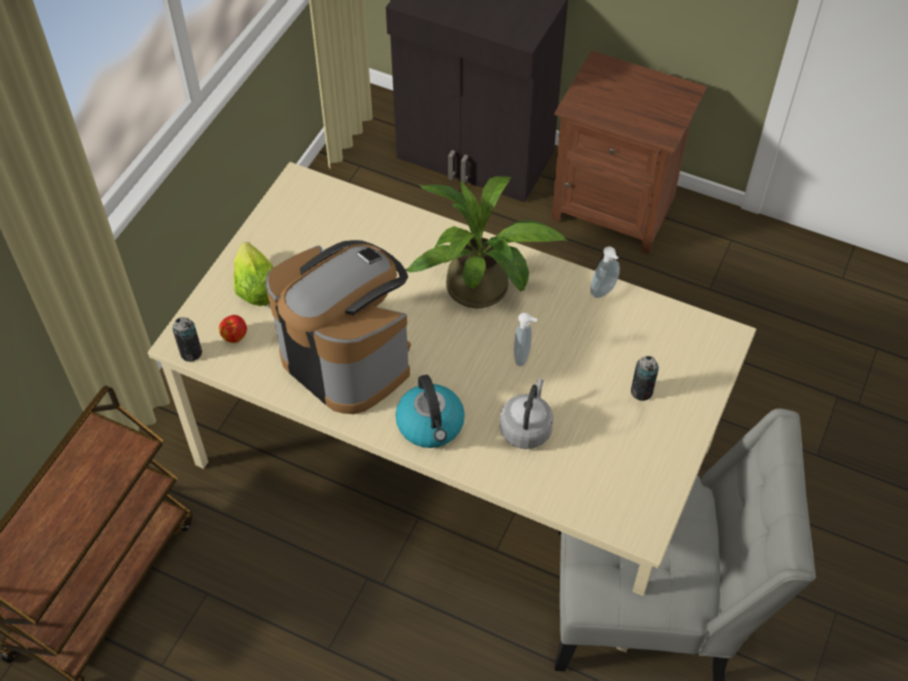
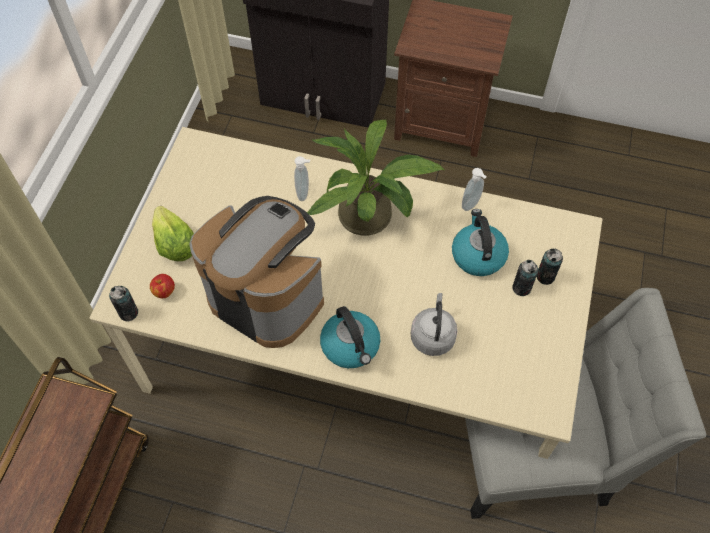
camera: 10 degrees left, 5 degrees up
(523, 357) = (416, 272): soap dispenser -> soap dispenser (304, 193)
(598, 348) = (477, 255): none -> kettle
(672, 383) = (545, 276): none -> can

